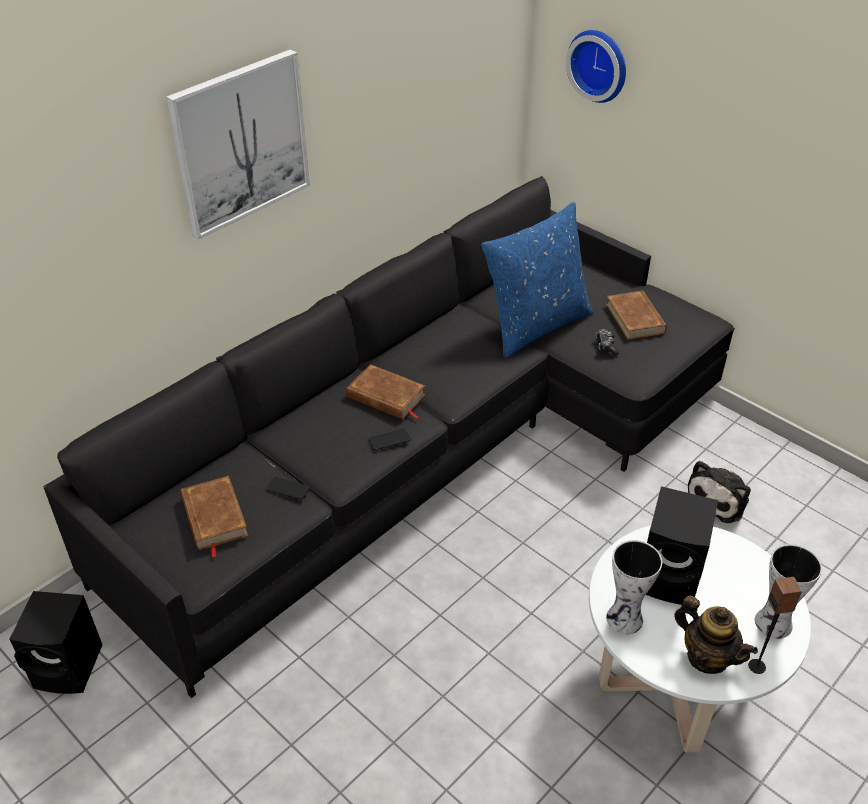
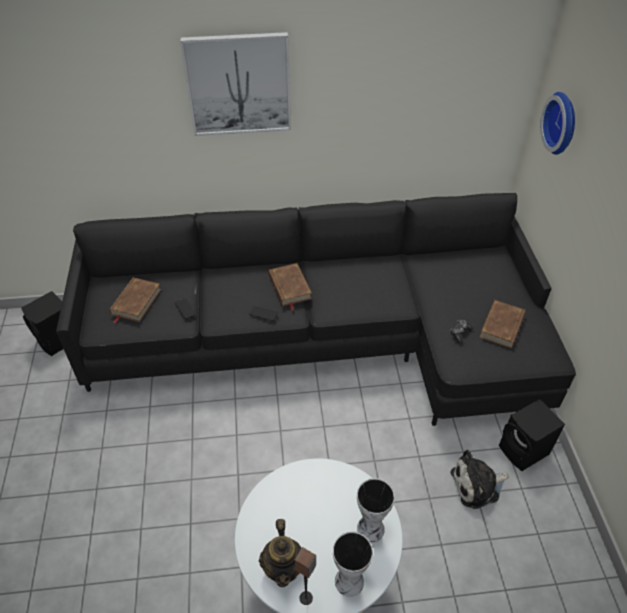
camera: 40 degrees right, 5 degrees up
(535, 325) = (429, 294): blue pillow -> none
(626, 620) = (265, 508): vase -> vase (370, 530)
(671, 577) = (322, 504): black speaker -> black speaker (524, 451)

